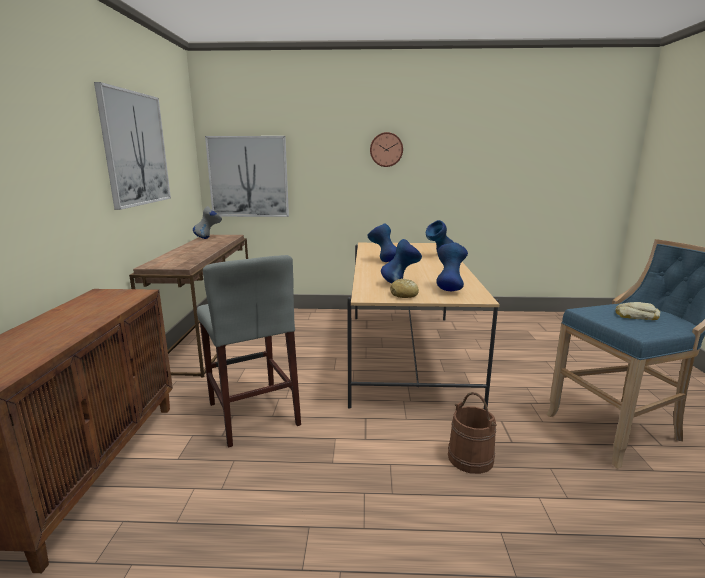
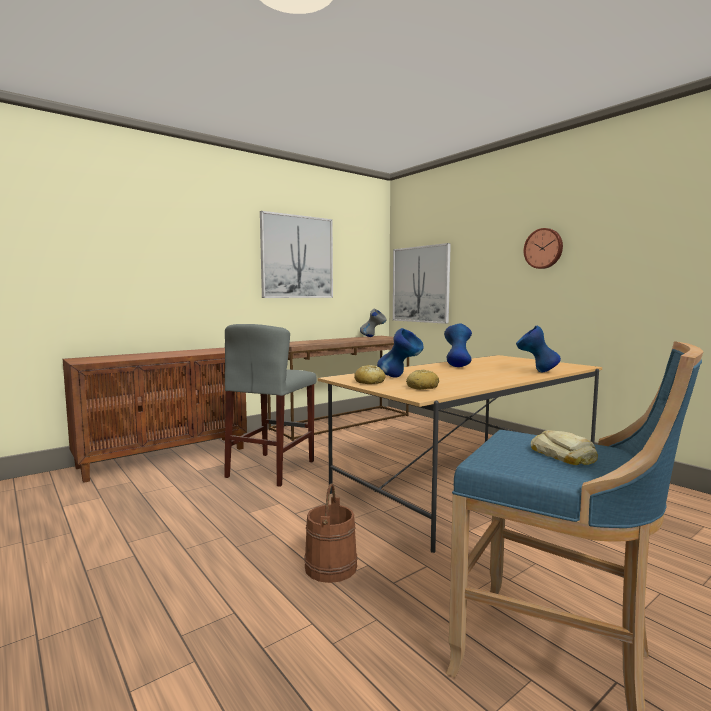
camera: 50 degrees right, 10 degrees down
(449, 289) = (422, 387): blue vase -> bread

